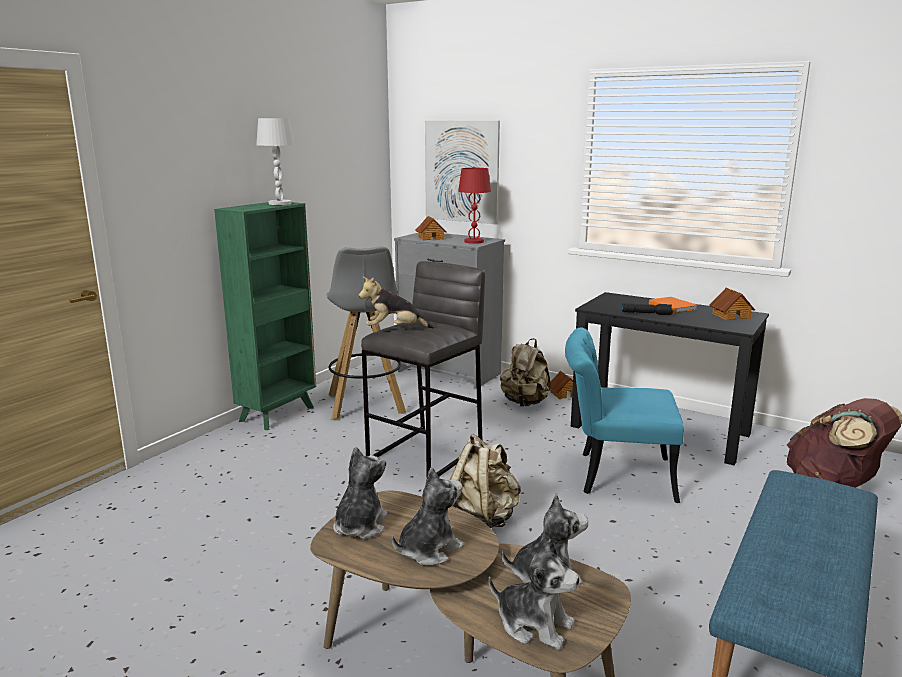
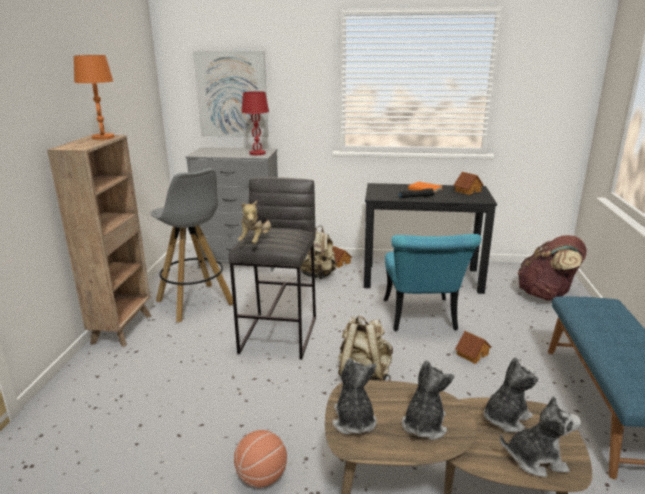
camera: 25 degrees left, 5 degrees up
(278, 414) = (123, 328): green bookcase -> brown bookcase
(279, 203) = (103, 137): white table lamp -> orange table lamp
(291, 578) = (261, 477): none -> basketball
(394, 330) = (256, 241): plush toy -> plush toy turned 45 degrees counterclockwise
(431, 238) = (217, 153): toy house -> toy house (472, 354)
(614, 475) = (421, 319): turquoise chair -> turquoise chair turned 75 degrees counterclockwise

